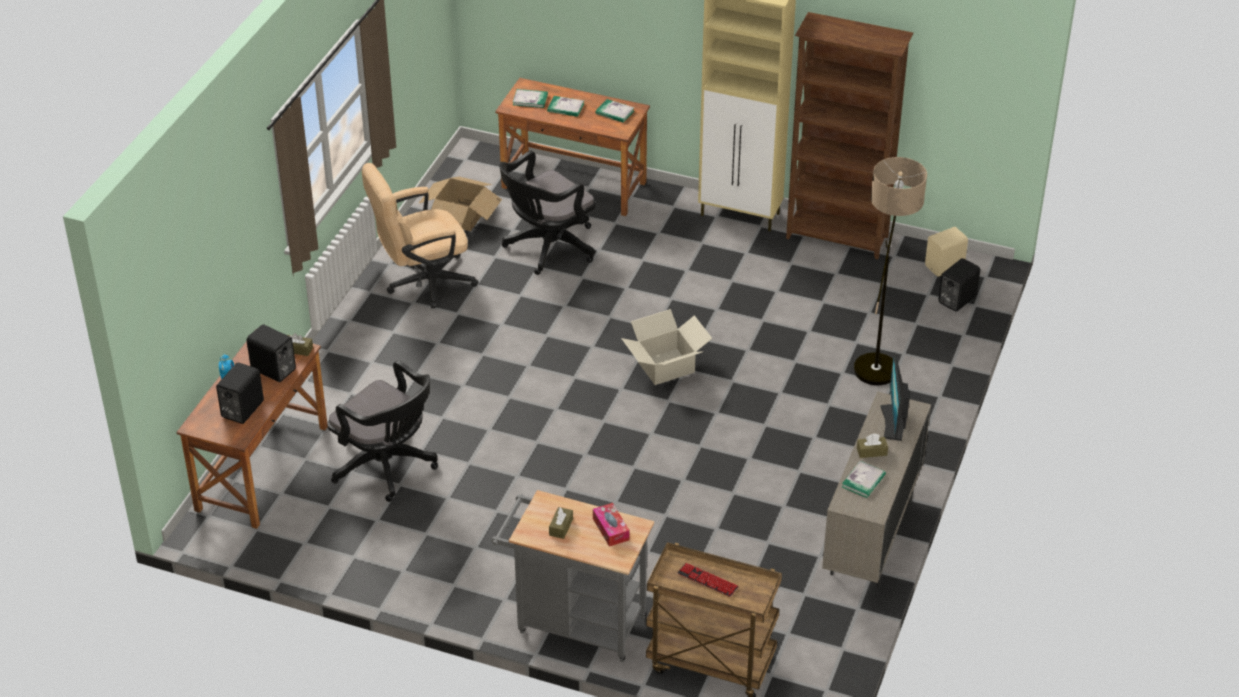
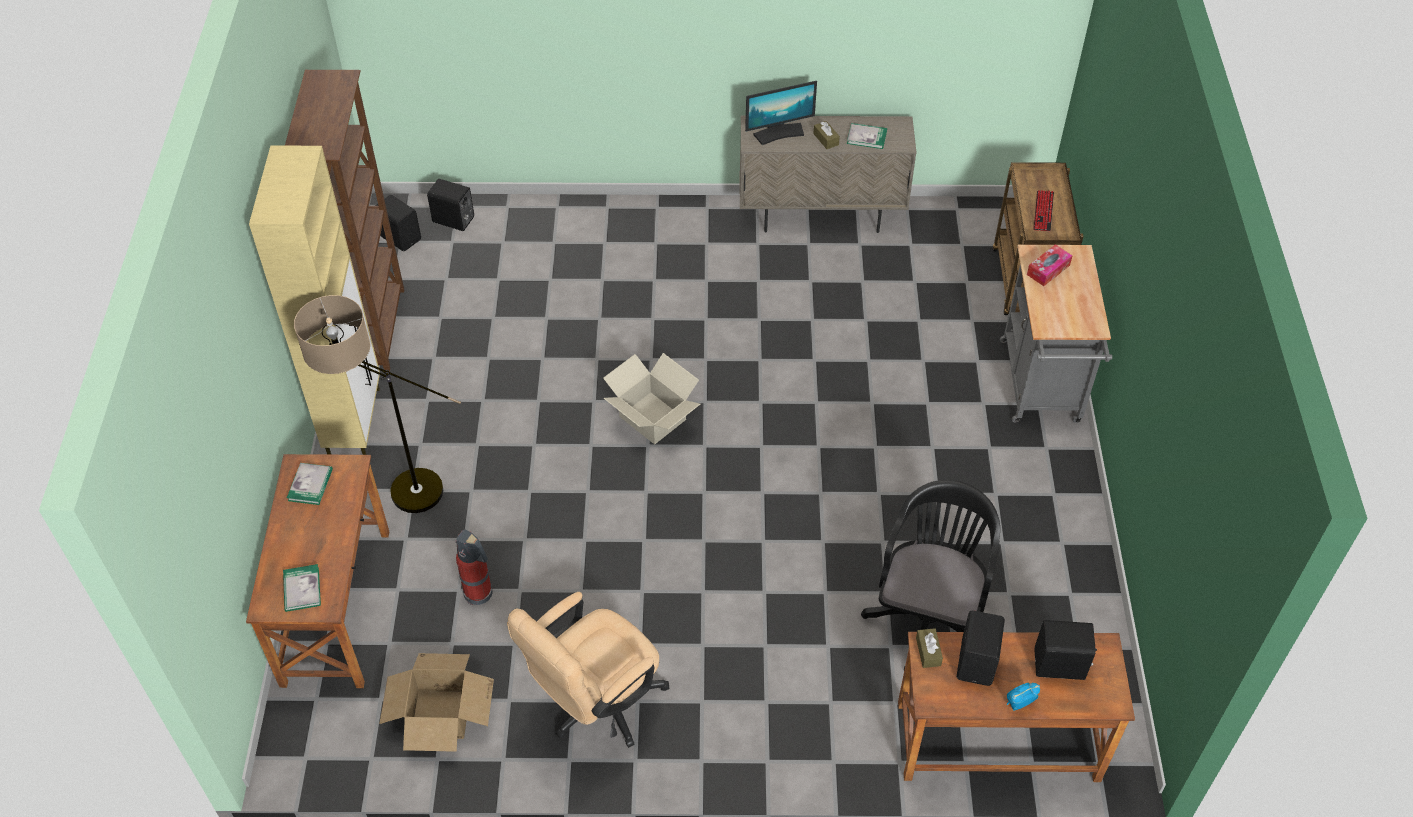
camera: 110 degrees left, 10 degrees up
(422, 283) = (596, 705): beige office chair -> beige office chair turned 90 degrees clockwise
(547, 248) = (479, 593): black office chair -> fire extinguisher
(561, 527) = (1069, 305): brown tissue box -> none
(565, 108) = (312, 542): book -> none
(879, 359) = (569, 258): floor lamp -> floor lamp (395, 493)
(945, 267) = (401, 237): beige speaker -> black speaker

